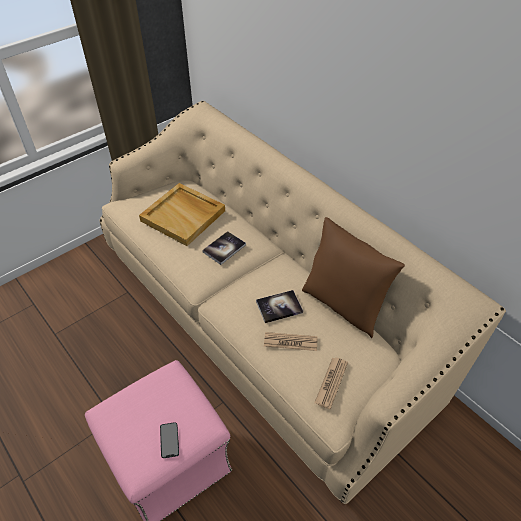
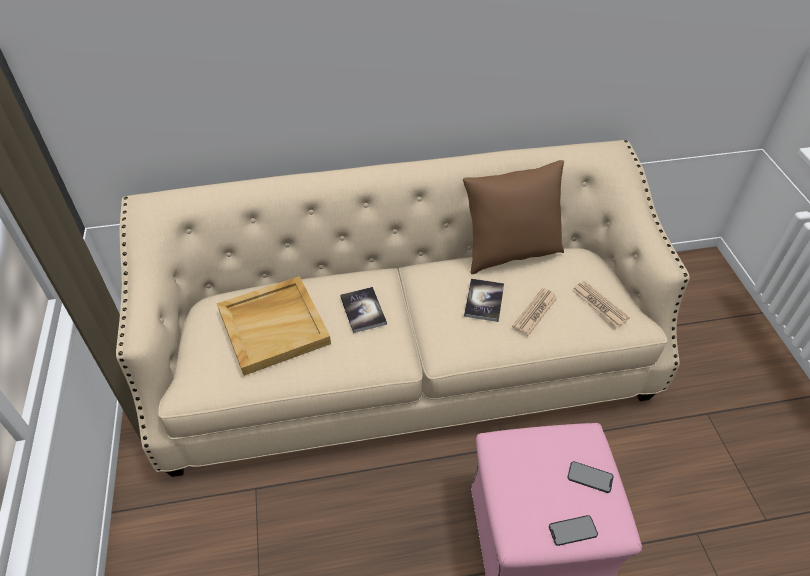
camera: 60 degrees left, 0 degrees up
(120, 444) = (573, 530): none -> phone

